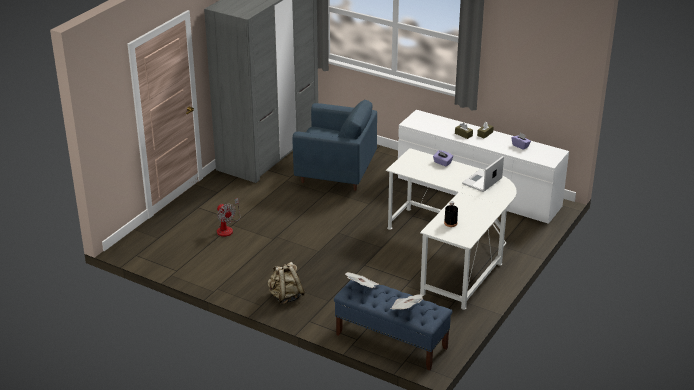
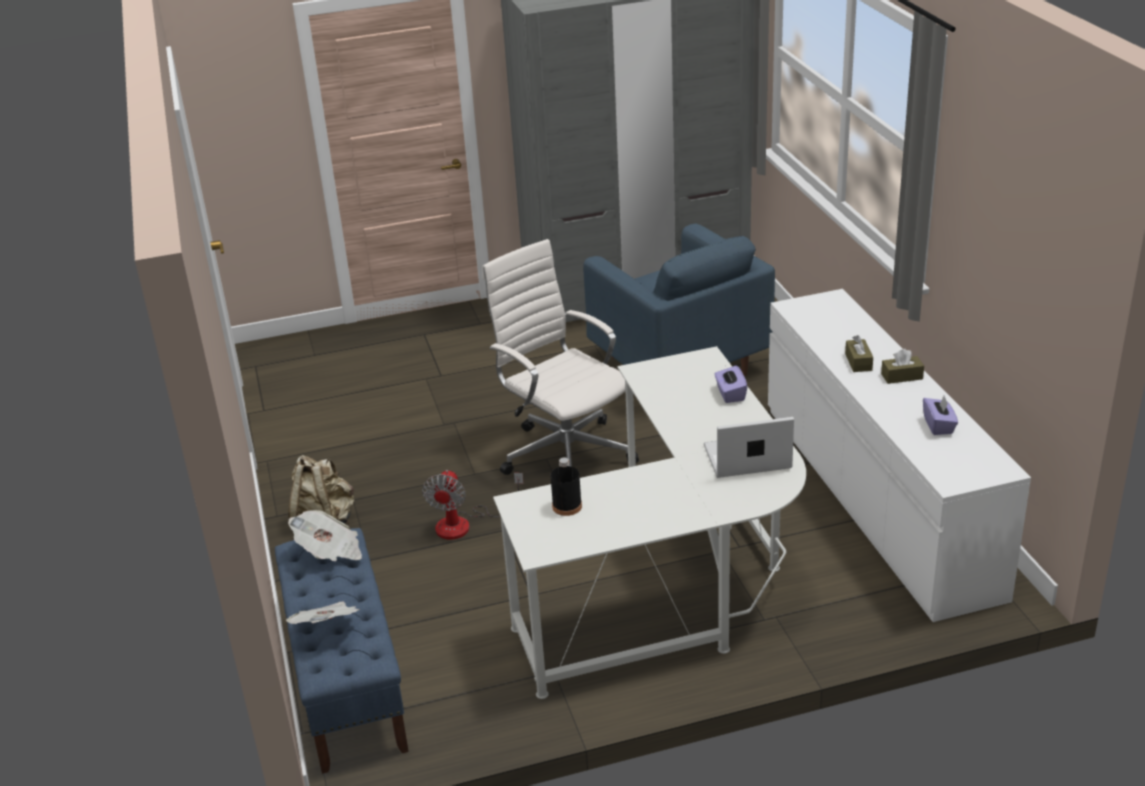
camera: 45 degrees right, 0 degrees up
(227, 228) = (412, 380): fan -> fan (464, 524)
(342, 227) = (565, 453): none -> white office chair

